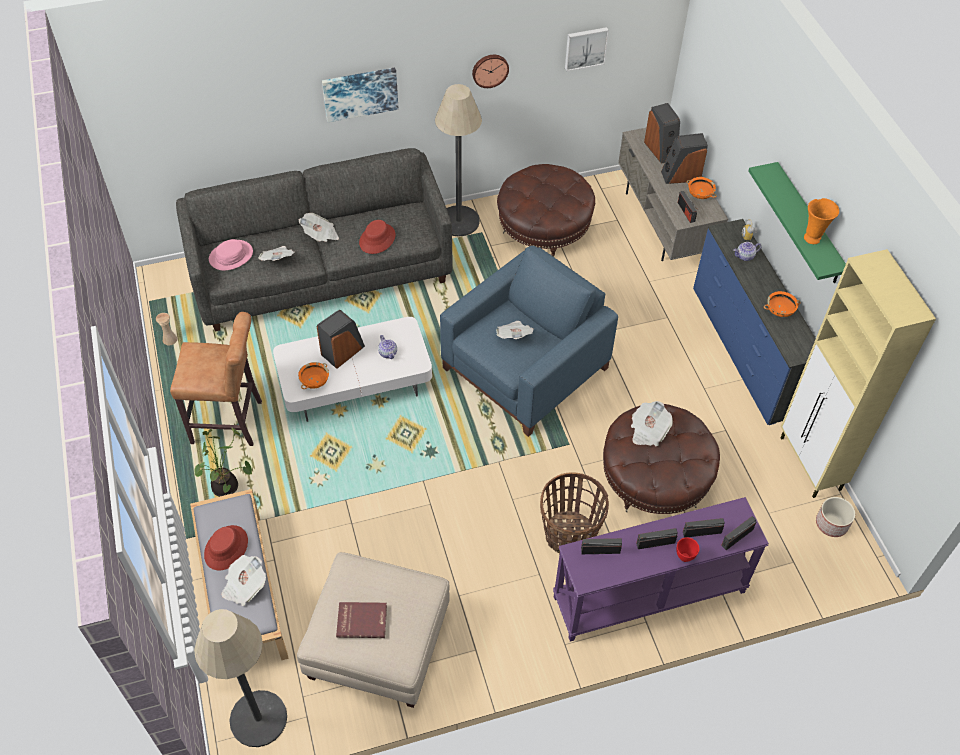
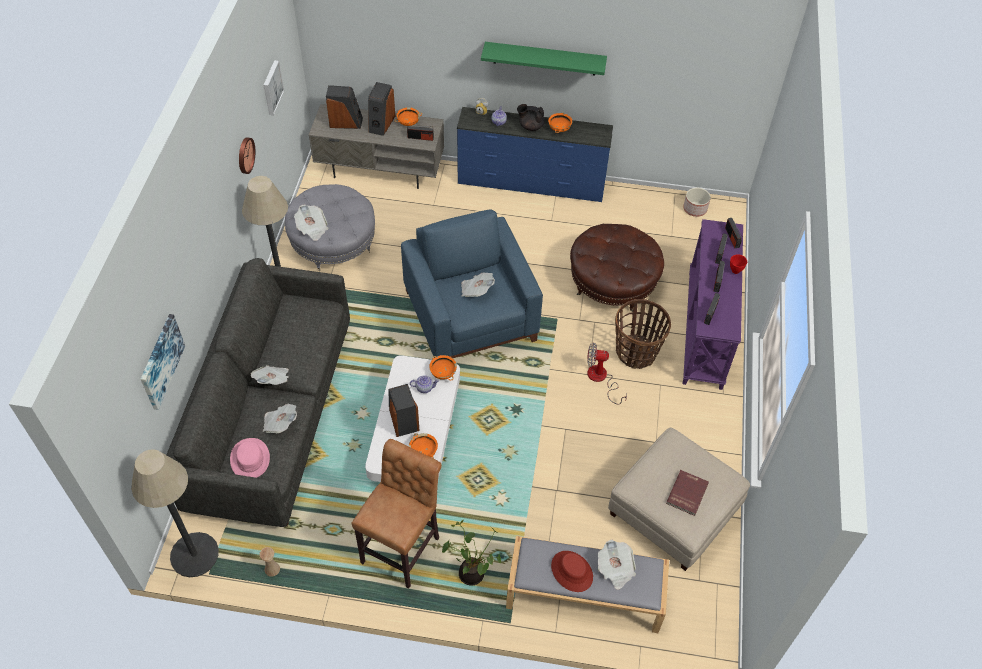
camera: 65 degrees left, 0 degrees up
(258, 718) = (706, 619): floor lamp -> floor lamp (194, 555)
(360, 93) = (203, 250): picture -> picture (160, 361)
(377, 239) = (308, 340): red hat -> none
(414, 360) = (443, 372): none -> orange bowl
(513, 514) = (601, 379): none -> fan
(544, 228) = (333, 243): brown ottoman -> grey ottoman
(648, 431) = (601, 254): newspaper -> newspaper (312, 228)
(761, 285) = (530, 126): none -> black teapot
(810, 464) = (644, 196): beige cabinet -> none
(813, 238) = (568, 58): orange vase -> none

